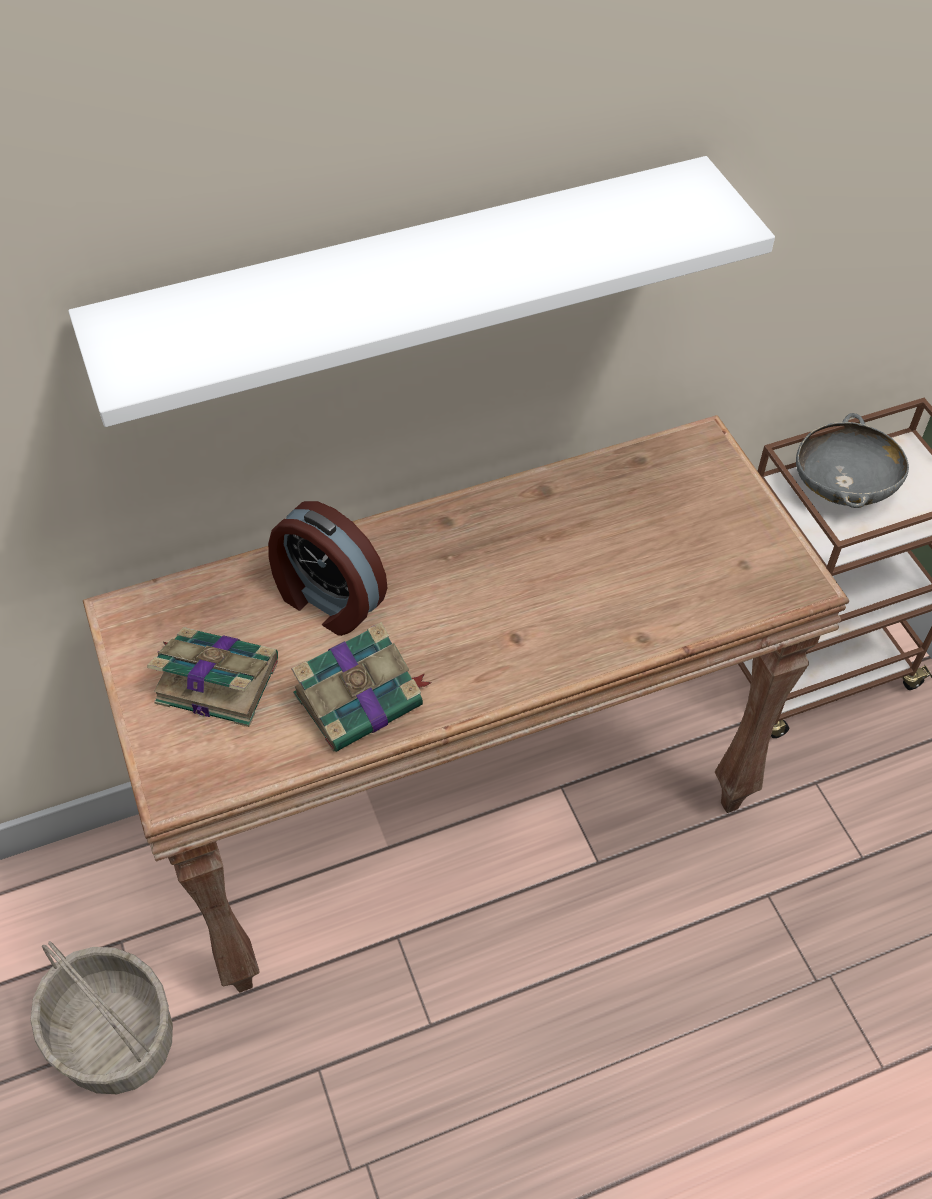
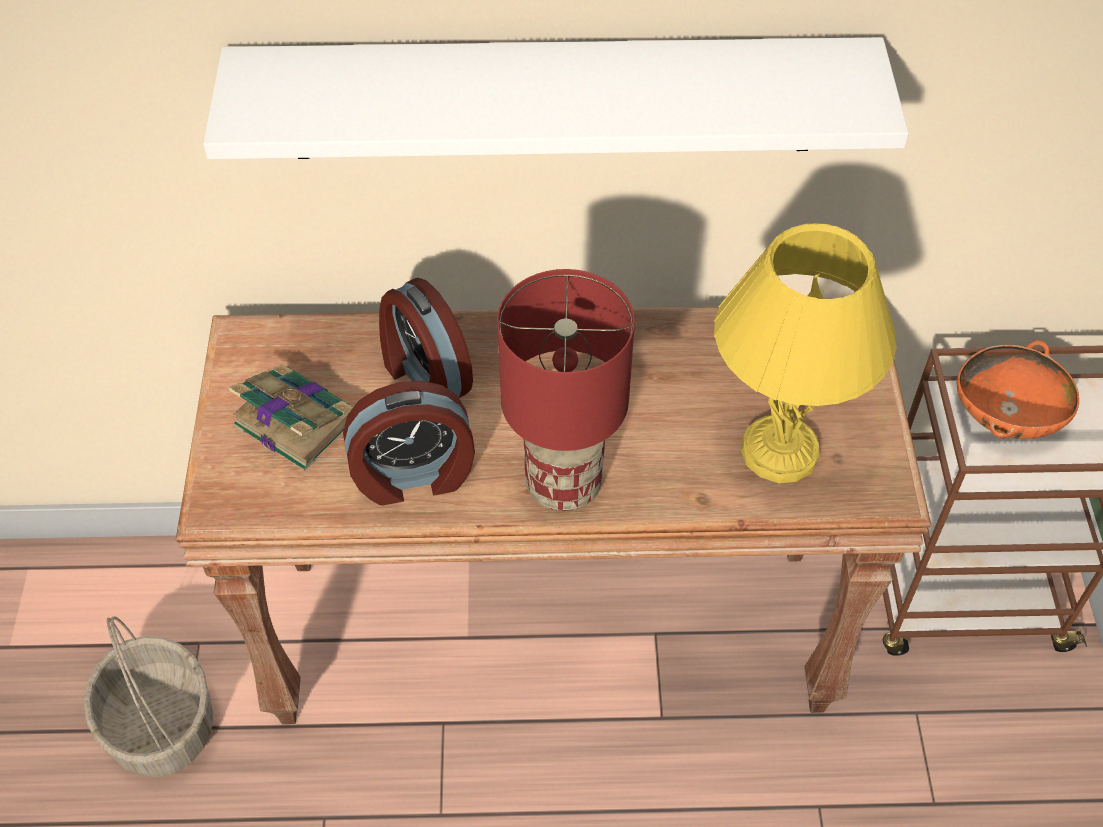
camera: 20 degrees right, 0 degrees up
(361, 698) = (414, 476): book -> alarm clock
(510, 665) = (564, 486): none -> red table lamp
(687, 571) = (777, 449): none -> yellow table lamp
(843, 487) = (1007, 414): grey bowl -> orange bowl

